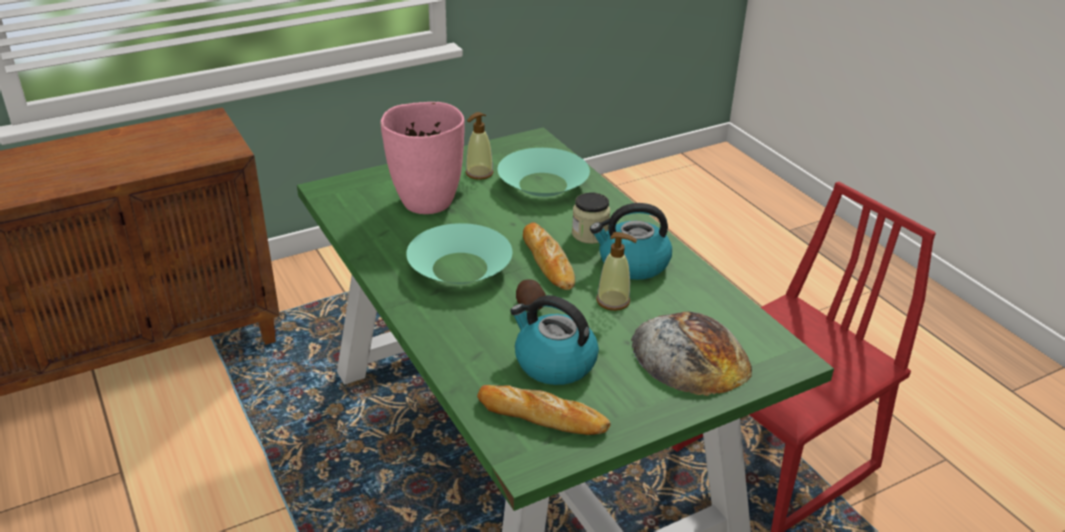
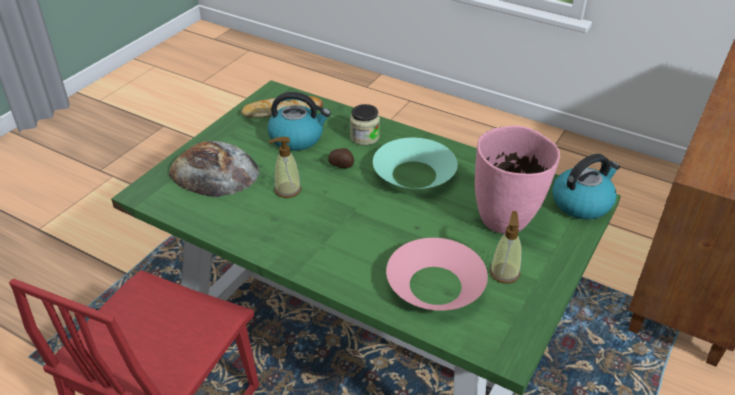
camera: 150 degrees right, 5 degrees up
(543, 184) = (435, 285): turquoise bowl -> pink bowl
(548, 261) = (358, 203): bread -> none
(590, 234) = (347, 243): jar -> jar (364, 137)
(632, 263) = (293, 227): kettle -> kettle (582, 203)

